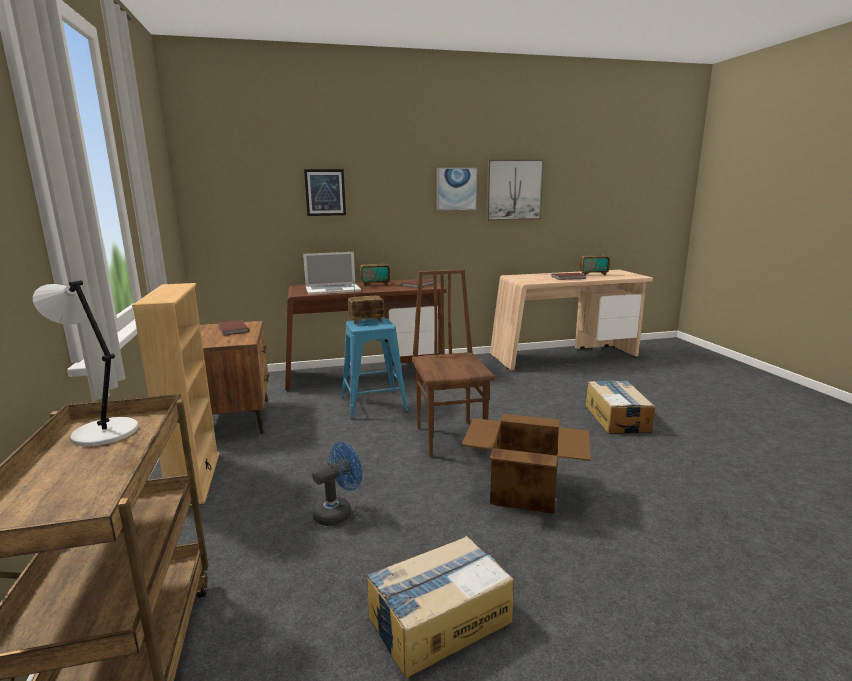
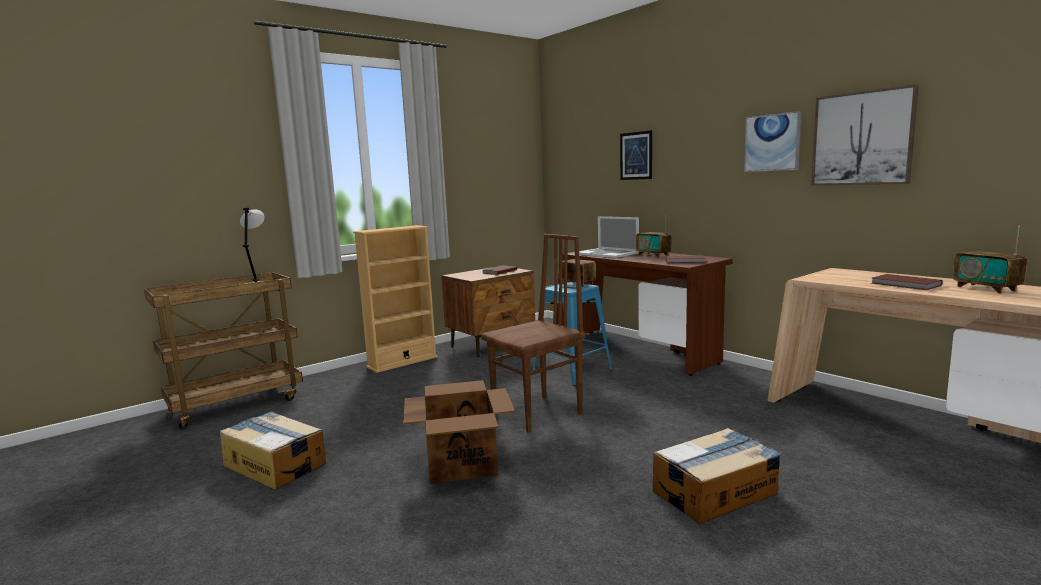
camera: 65 degrees right, 5 degrees down
(338, 512) = (385, 406): blue fan -> none

